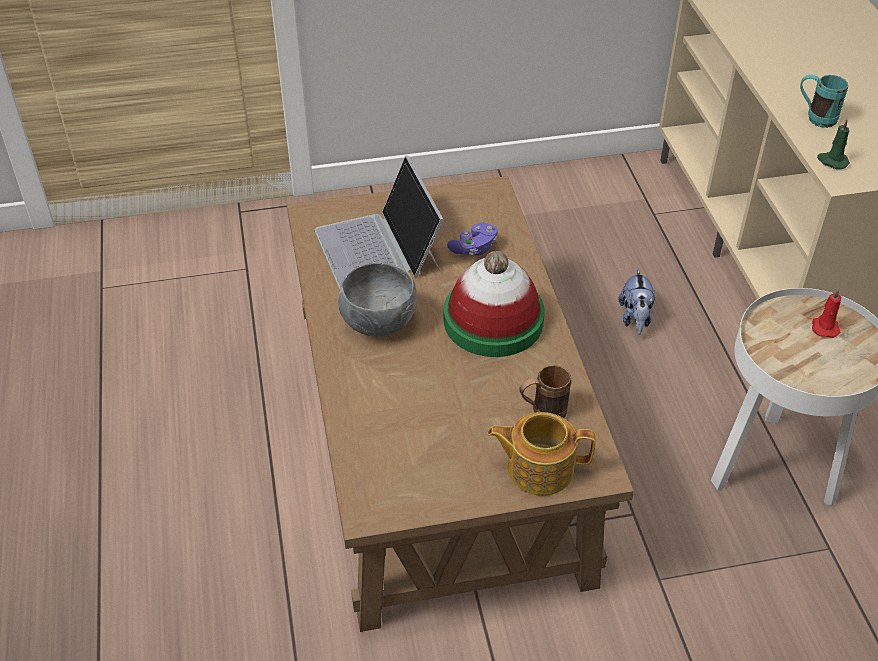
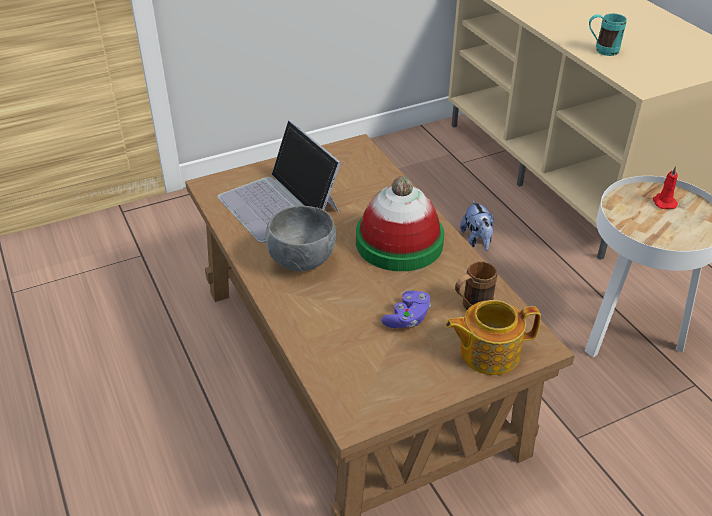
camera: 15 degrees left, 5 degrees down
(474, 248) = (360, 190): purple game controller -> purple game controller (407, 318)
(832, 161) = (630, 77): green candle -> none

